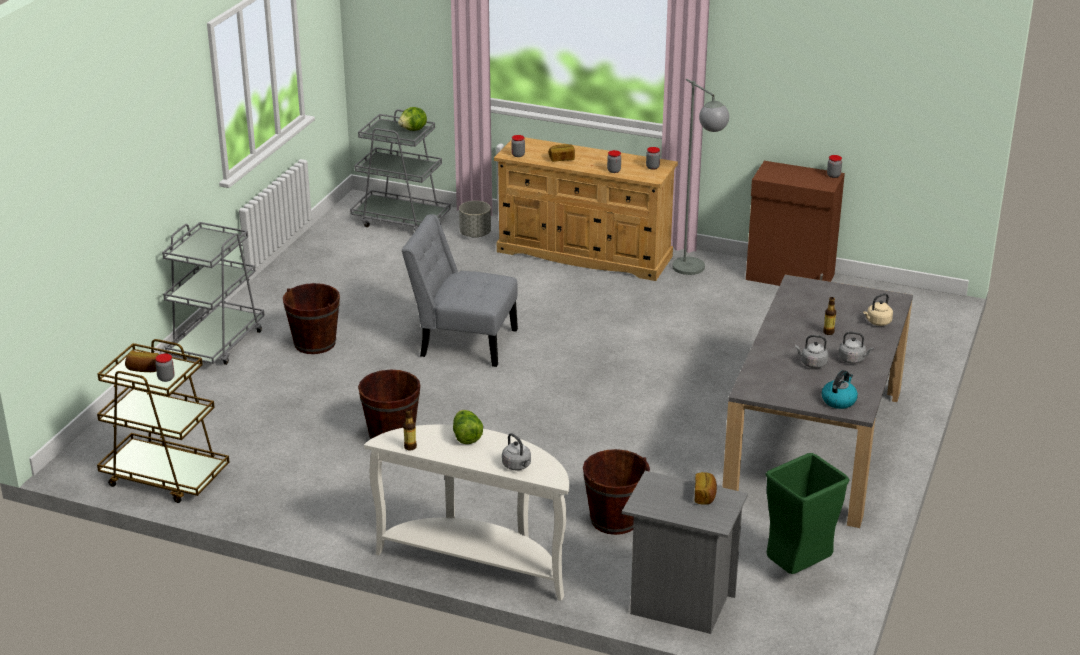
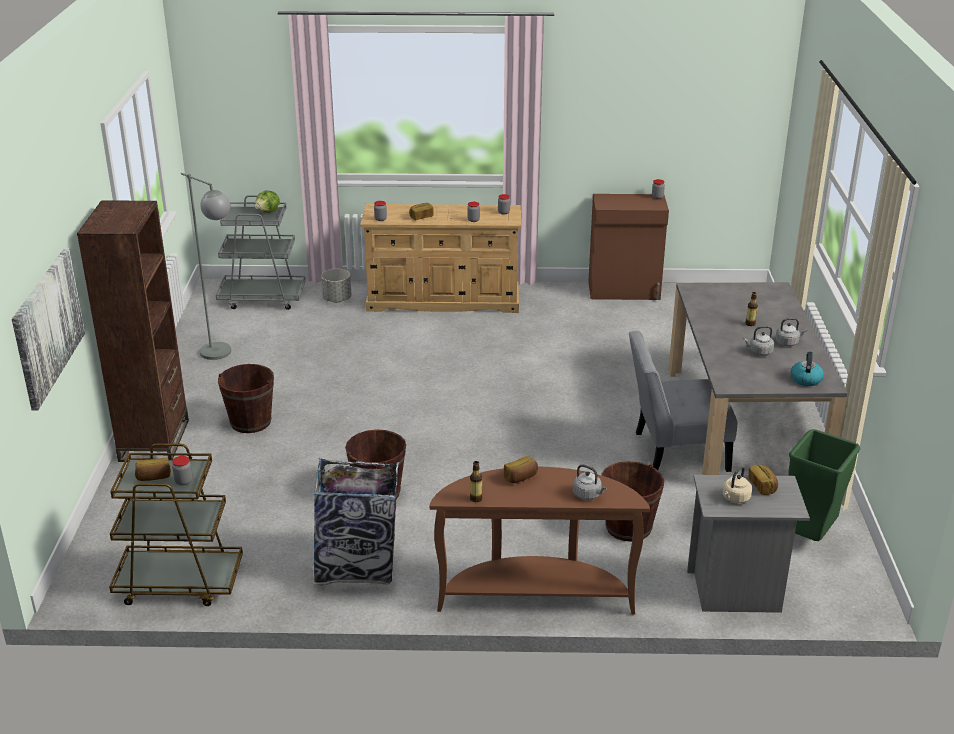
camera: 20 degrees left, 0 degrees up
(93, 213) = (48, 326): none -> picture
(217, 344) = (154, 440): grey cart -> brown bookcase
(331, 495) = (358, 563): none -> trash can
(463, 341) = (388, 394): grey chair -> grey chair (675, 452)
(466, 437) = (521, 477): lettuce -> bread
(477, 561) = (535, 595): white console table -> brown console table
(695, 272) = (546, 299): grey floor lamp -> grey floor lamp (223, 355)
(877, 322) = (781, 309): beige kettle -> beige kettle (735, 498)

